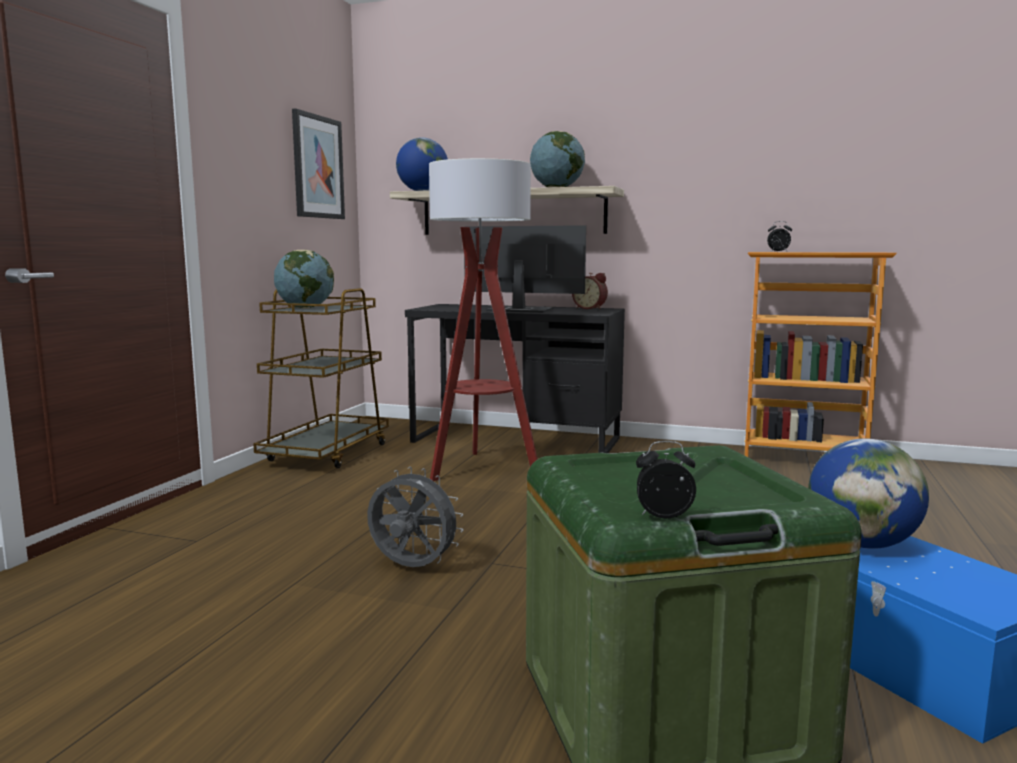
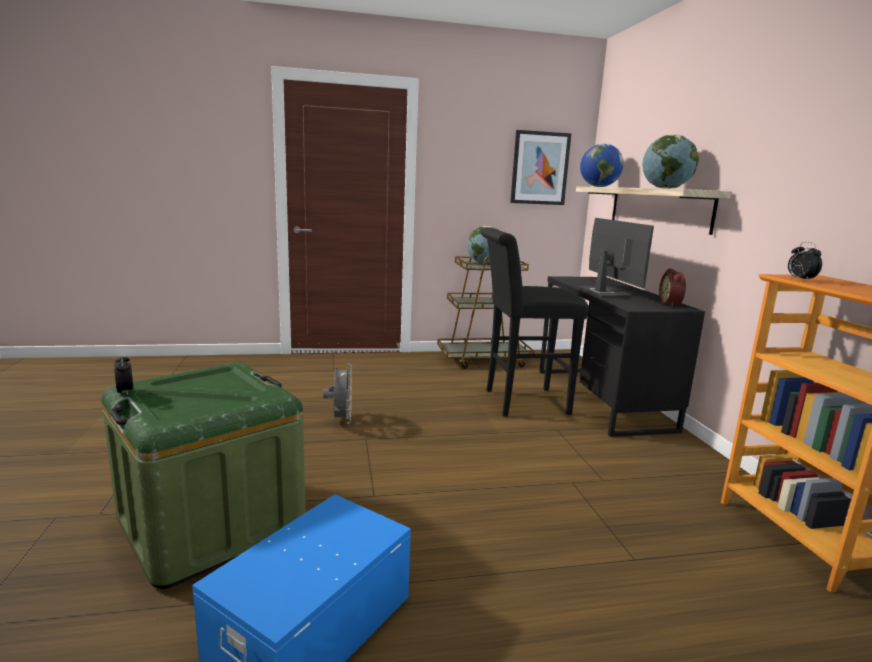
camera: 60 degrees right, 5 degrees up
(481, 469) = (519, 402): floor lamp -> black stool
(861, 544) = (346, 524): globe -> none

